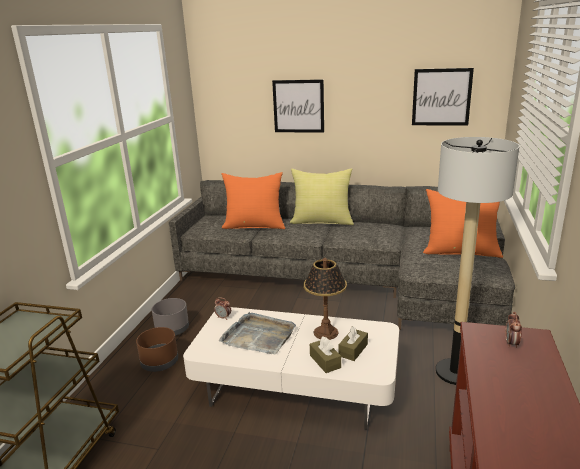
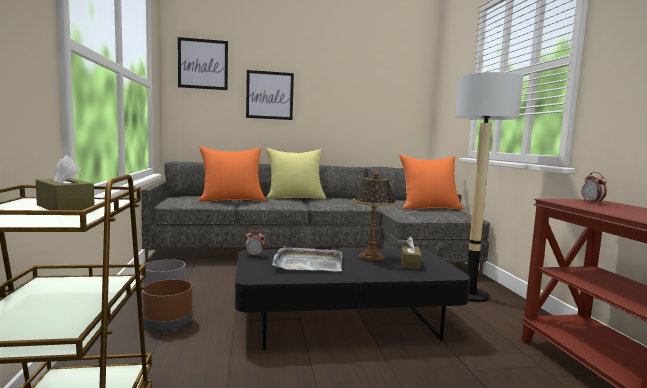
camera: 25 degrees left, 15 degrees down
(296, 386) = (344, 321): white coffee table -> black coffee table
(325, 361) = (394, 272): brown tissue box -> brown tissue box (65, 207)
(441, 97) = (388, 95): picture -> picture (203, 64)

